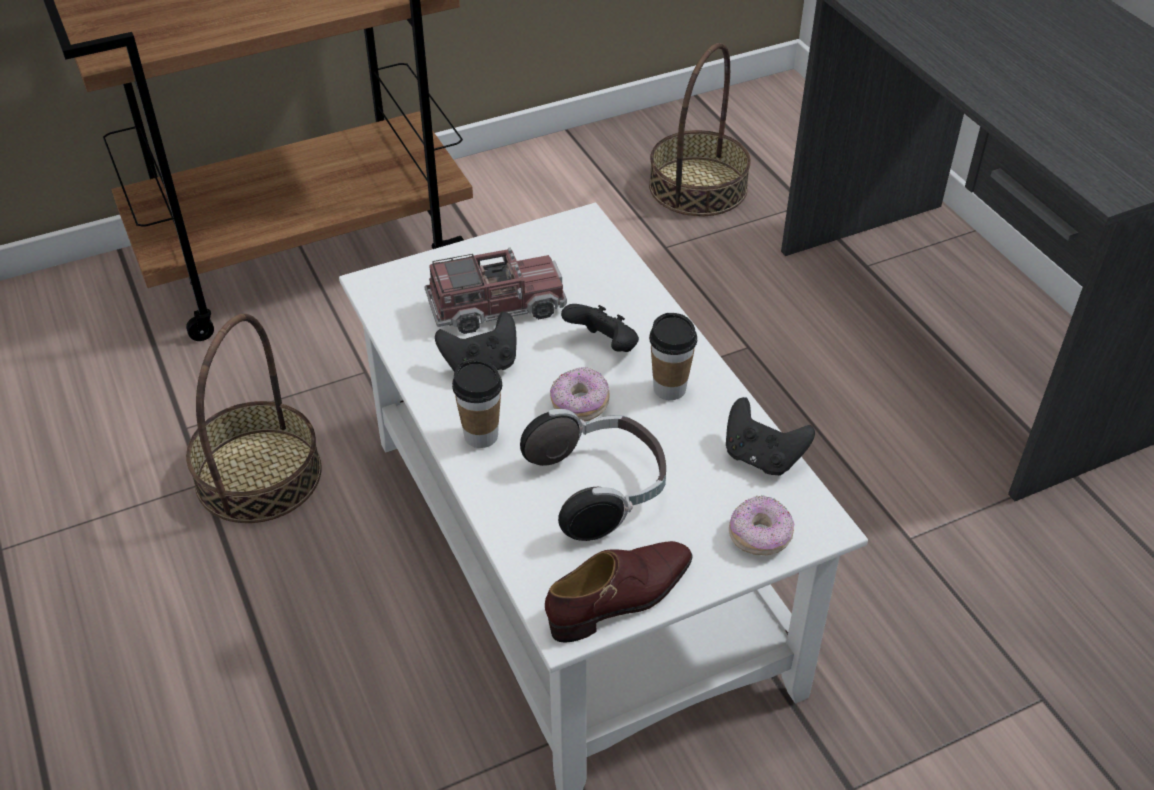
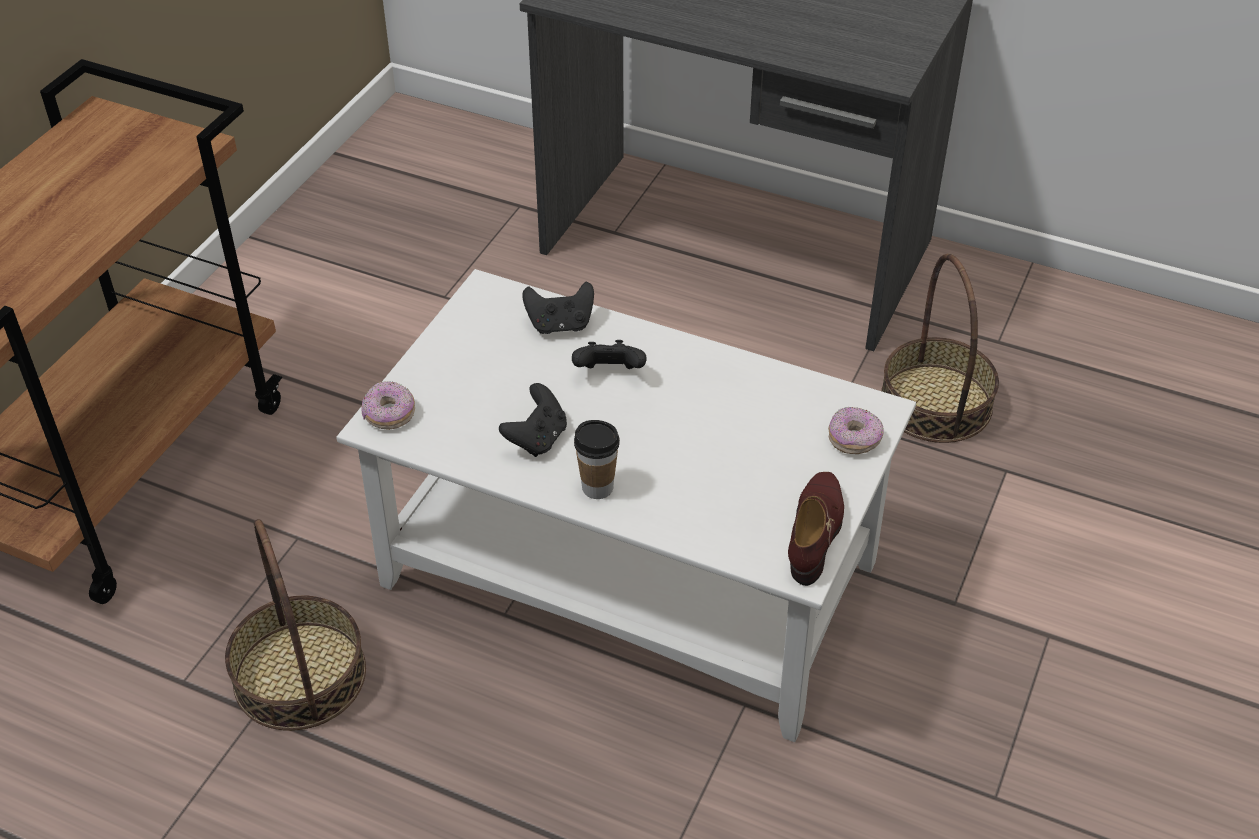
camera: 40 degrees left, 0 degrees up
(496, 307) = (495, 389): toy truck -> none
(579, 404) = (640, 424): donut -> donut (389, 415)
(599, 489) = (721, 473): headphones -> none
(669, 389) = (689, 377): cup -> none
(698, 187) = (419, 232): basket -> basket (936, 403)
(762, 457) = (799, 388): black game controller -> black game controller (560, 325)

